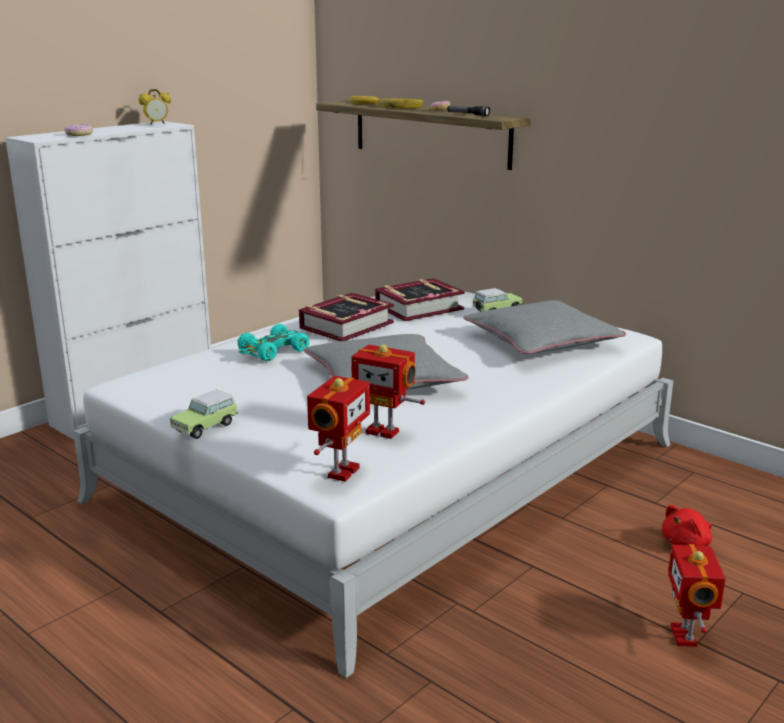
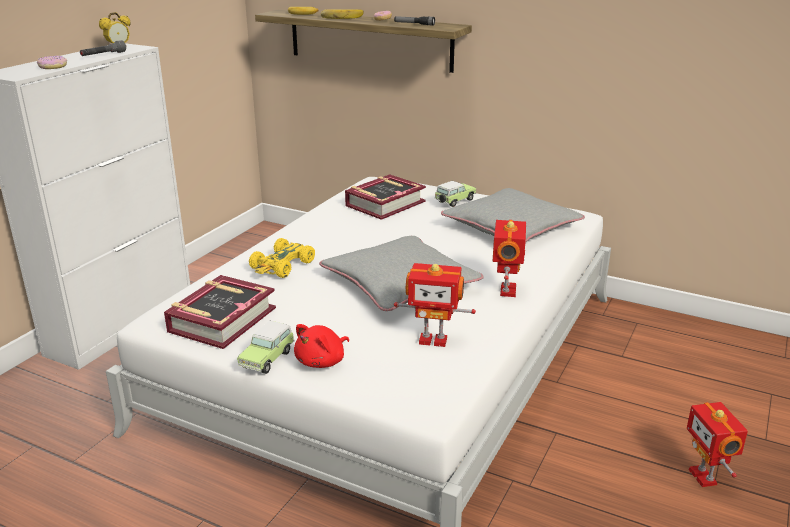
camera: 15 degrees left, 5 degrees up
(135, 128) = (103, 55): none -> grey flashlight
(273, 351) = (282, 266): turquoise toy car -> yellow toy car
(341, 472) = (423, 389): toy robot -> toy robot (506, 290)
(346, 325) = (333, 230): book -> book (222, 320)
(687, 543) = (664, 390): red plush toy -> red plush toy (322, 361)

